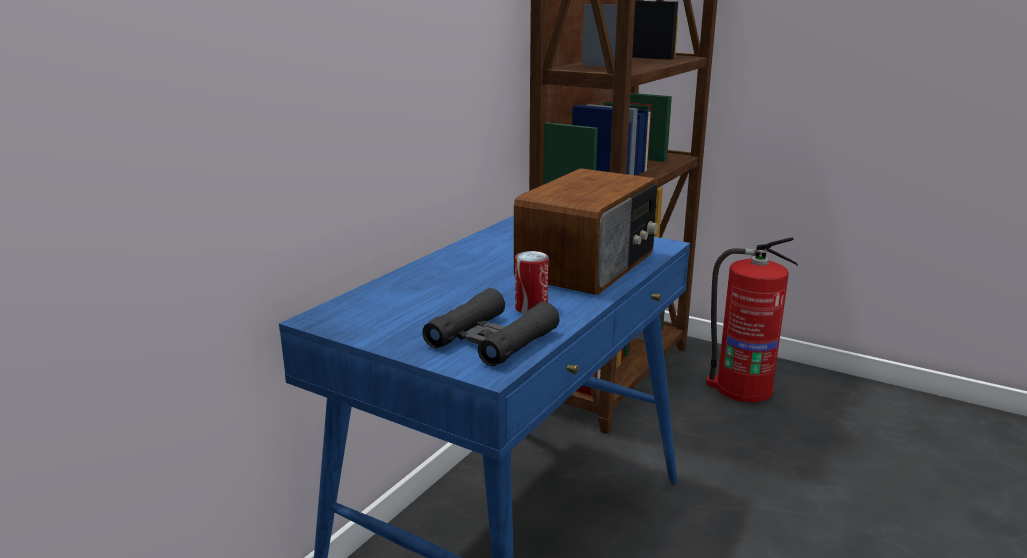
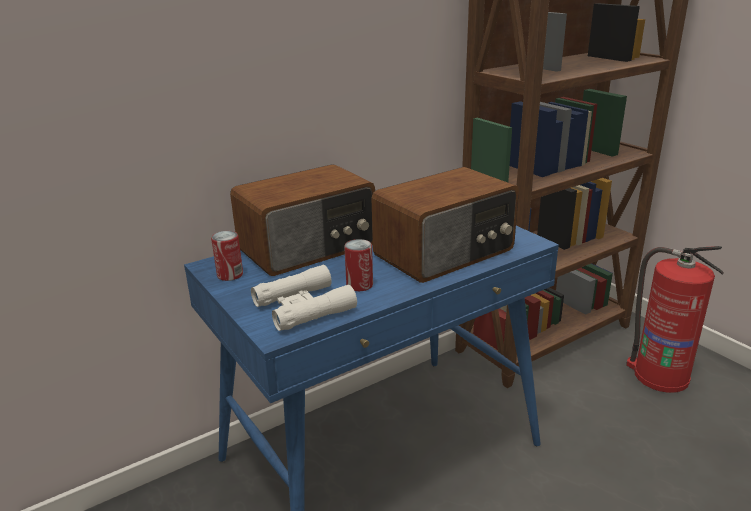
camera: 25 degrees right, 5 degrees up
(358, 324) = (230, 275): none -> can
(427, 283) = (309, 248): none -> radio
(491, 339) = (303, 307): black binoculars -> white binoculars

